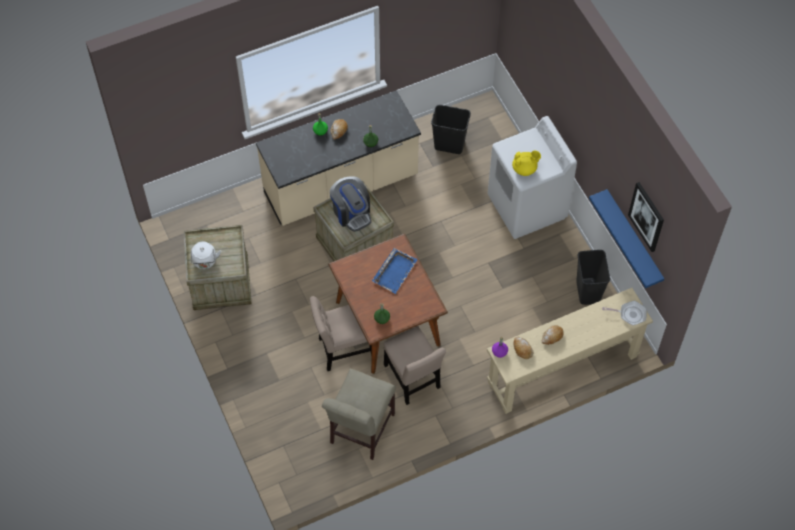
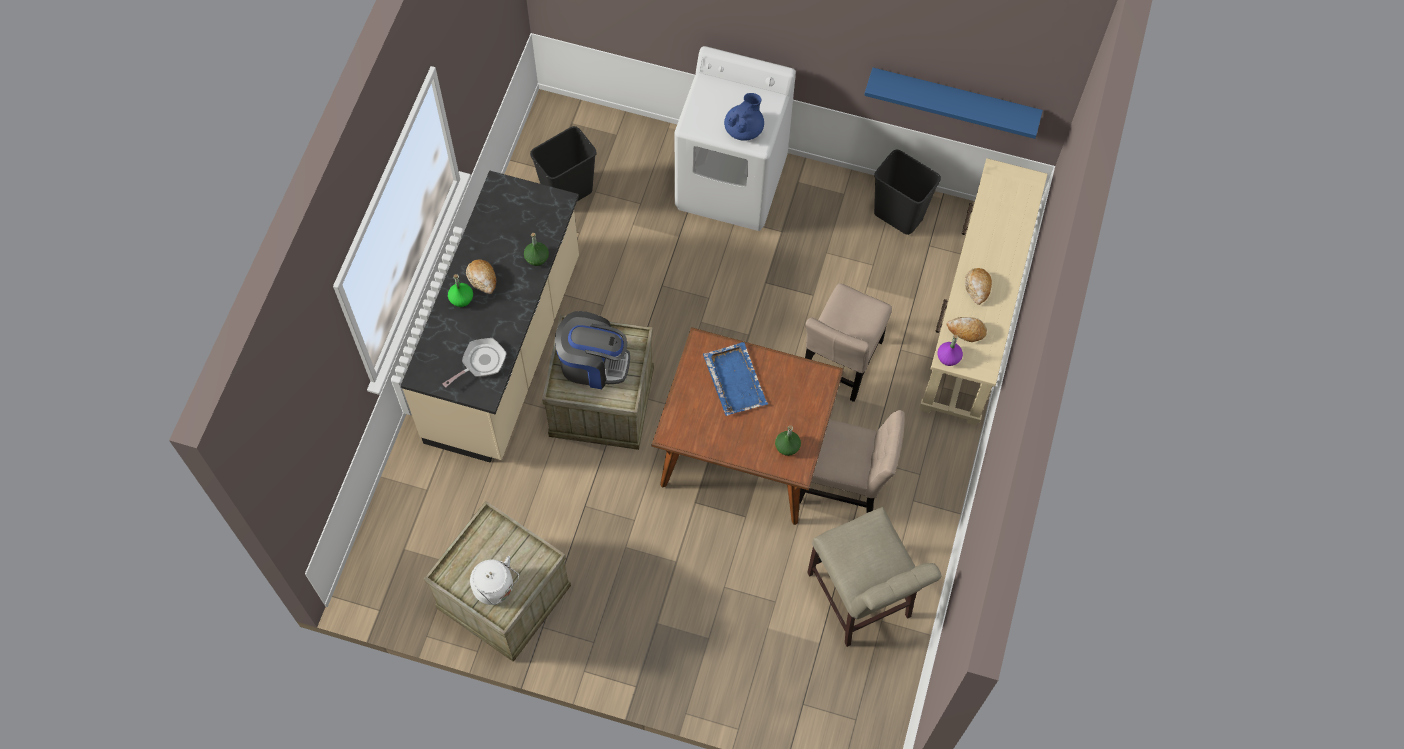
camera: 50 degrees left, 5 degrees up
(343, 350) = (734, 530): beige chair -> beige chair (841, 364)
(525, 169) = (744, 129): yellow teapot -> blue teapot
(630, 314) = (1019, 188): frying pan -> frying pan (481, 362)
(647, 216) = (983, 51): picture -> none

